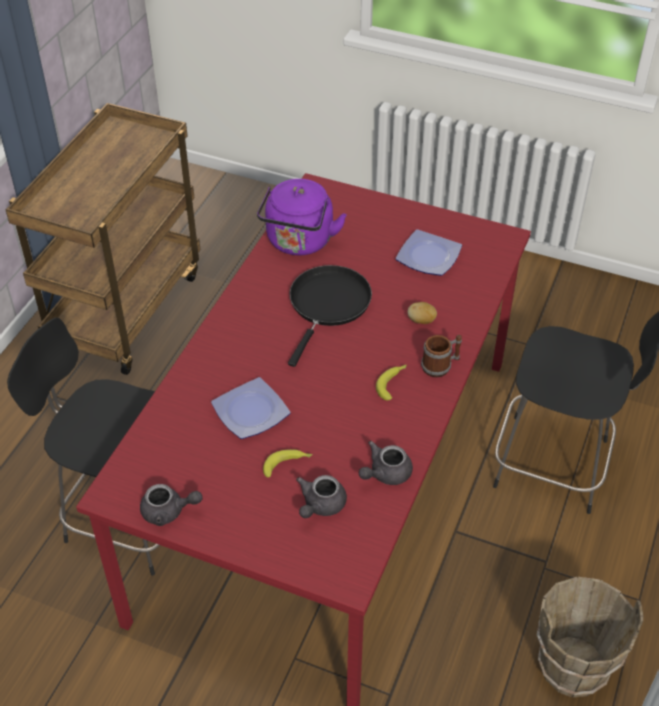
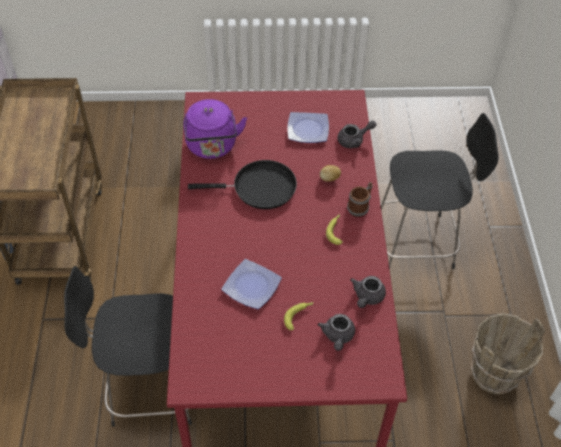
camera: 25 degrees left, 5 degrees up
(168, 512) = (236, 382): grey teapot -> grey teapot (354, 140)
(328, 305) = (259, 188): black frying pan -> black frying pan turned 90 degrees clockwise

